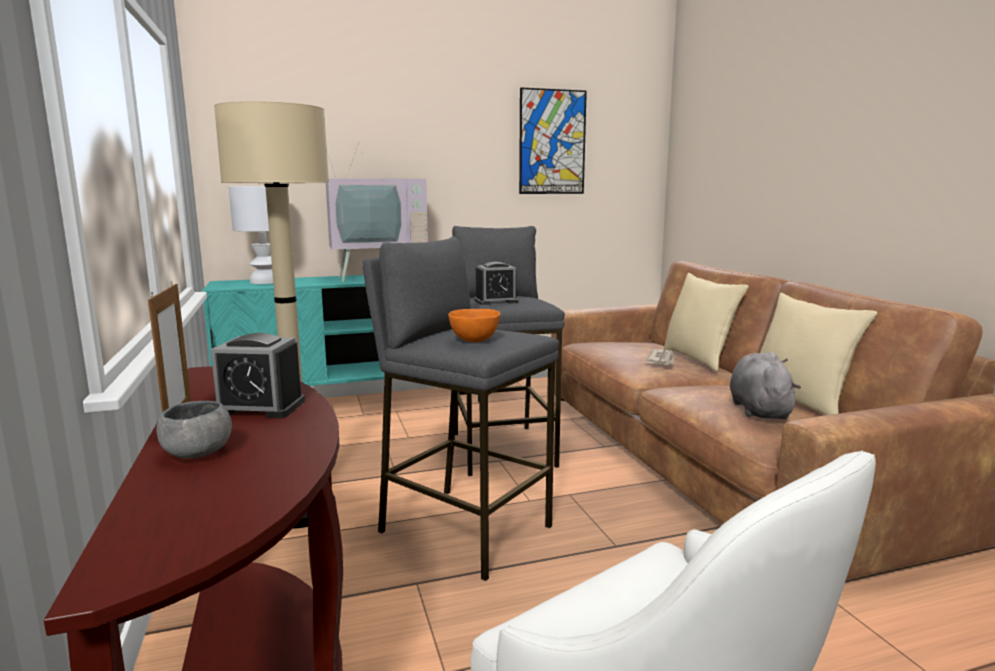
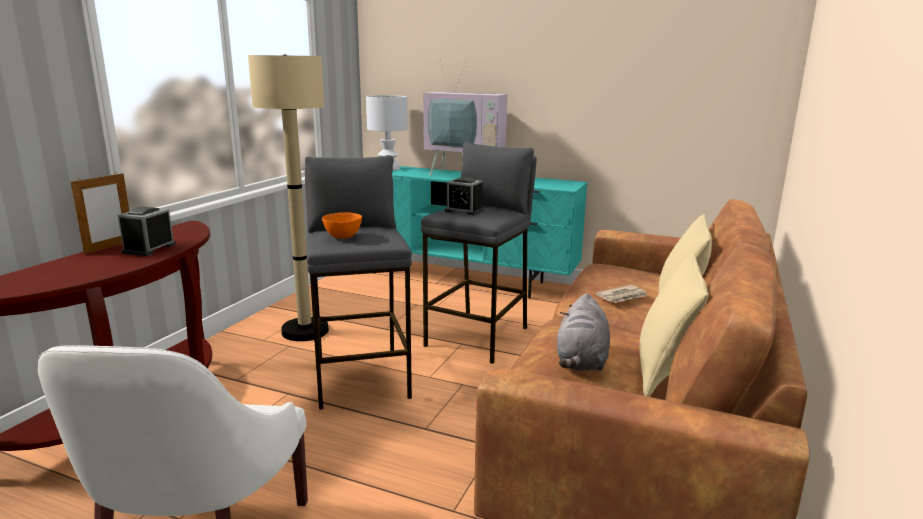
camera: 40 degrees right, 5 degrees up
(197, 453) = (76, 262): grey bowl -> none
(260, 407) = (149, 248): alarm clock -> alarm clock turned 60 degrees clockwise
(552, 142) = (651, 59): picture -> none
(759, 410) = (581, 361): grey plush toy -> grey plush toy turned 150 degrees clockwise

